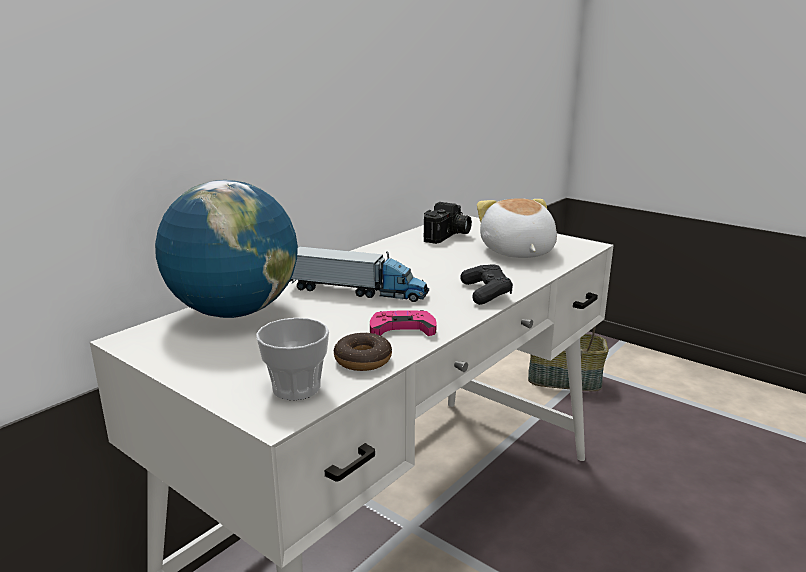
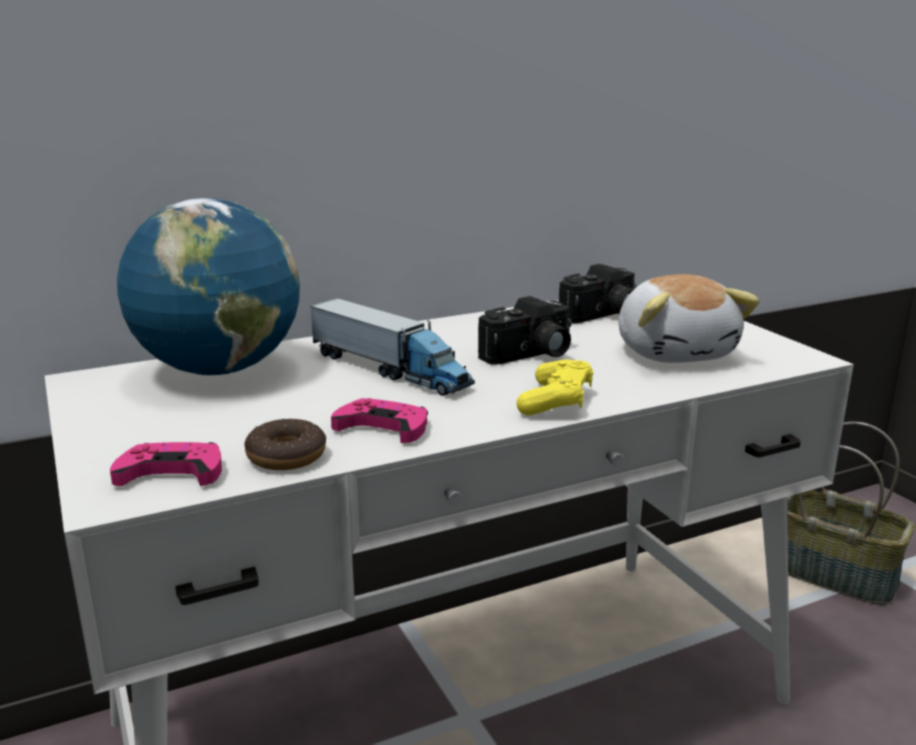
camera: 25 degrees right, 0 degrees up
(296, 388) = (171, 472): cup -> pink game controller
(436, 267) = (530, 355): none -> camera
(486, 293) = (556, 401): black game controller -> yellow game controller
(516, 252) = (675, 352): plush toy -> plush toy turned 150 degrees clockwise

